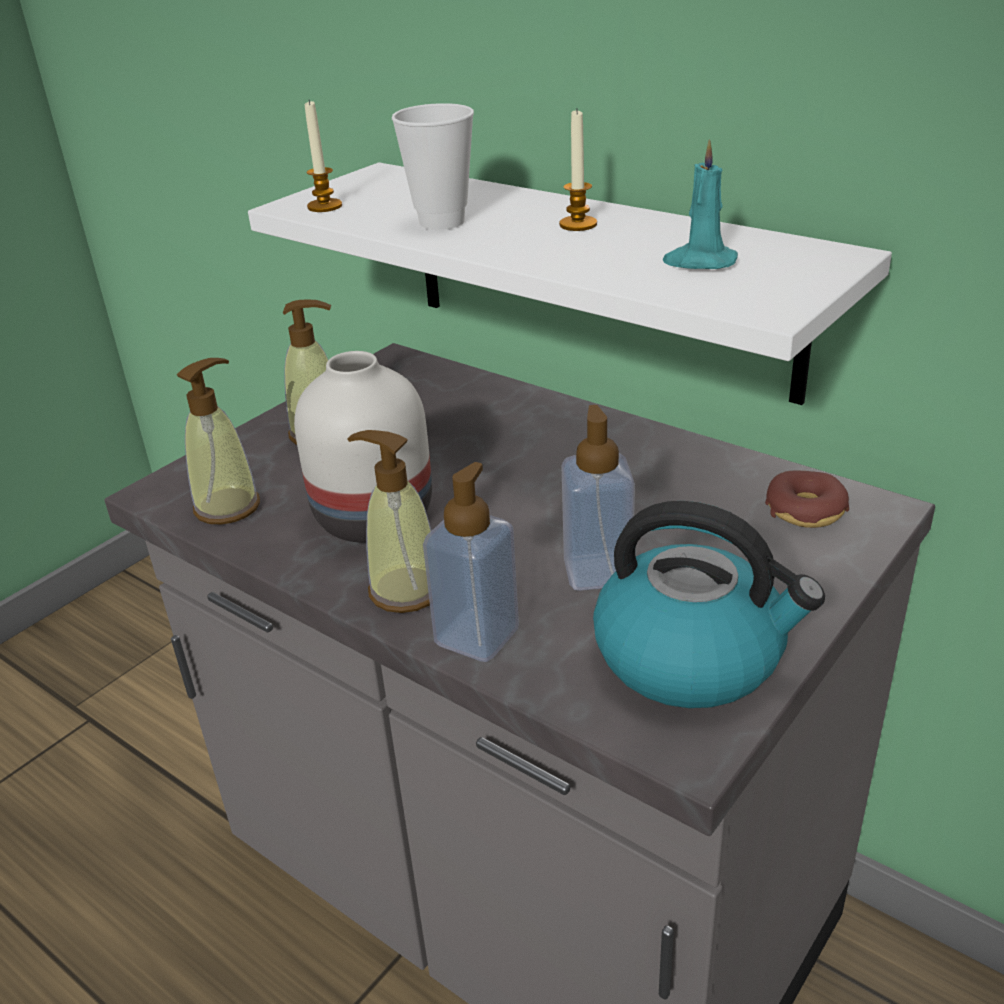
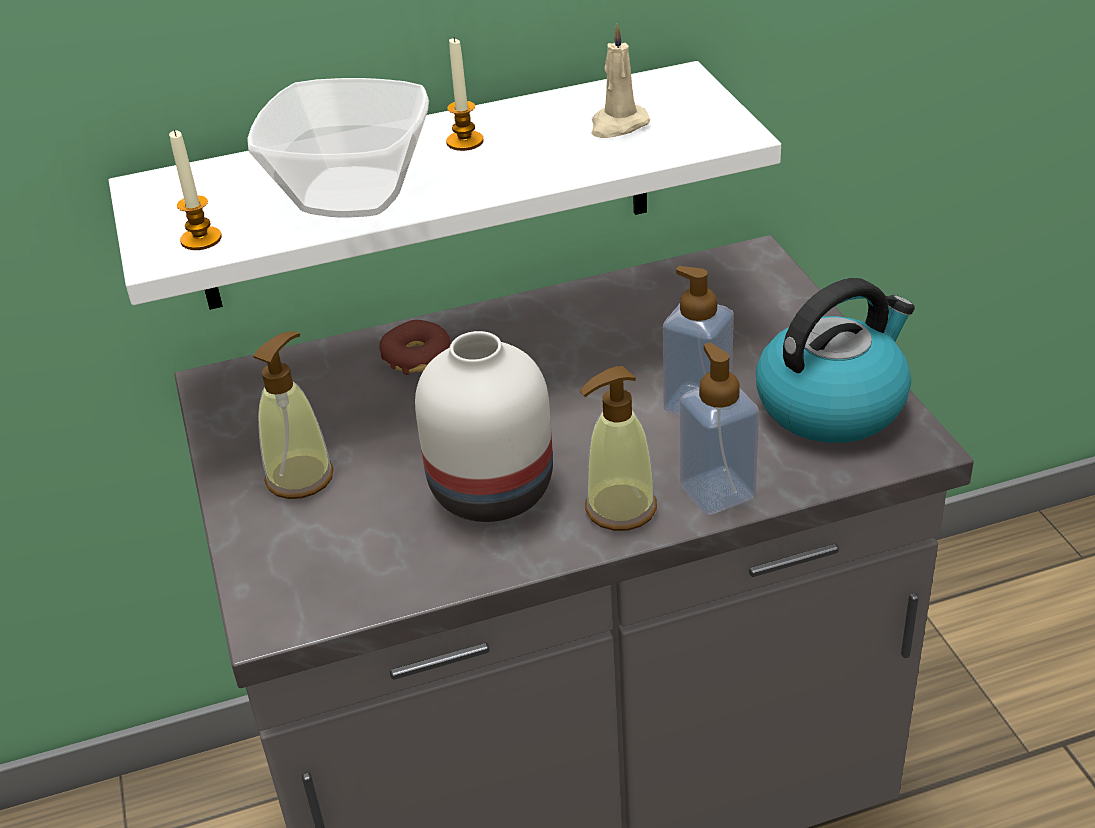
camera: 55 degrees left, 5 degrees up
(228, 507) = (364, 576): soap dispenser -> none
(442, 222) = (353, 195): cup -> bowl
(699, 262) = (618, 125): turquoise candle -> beige candle
(805, 510) = (723, 284): donut -> donut (417, 356)

